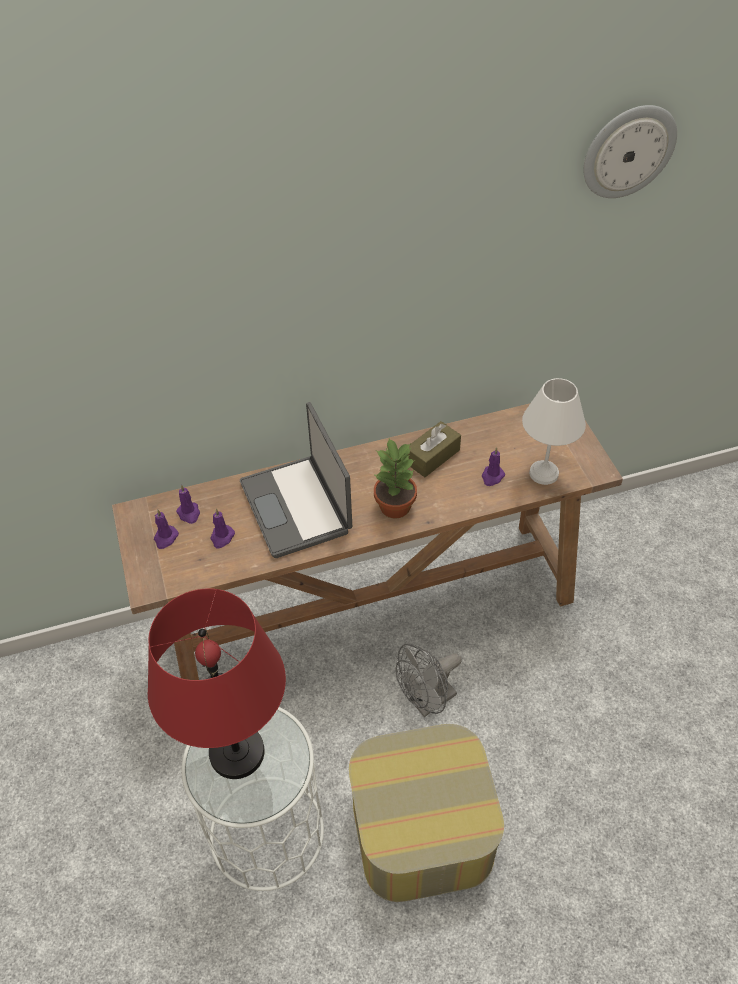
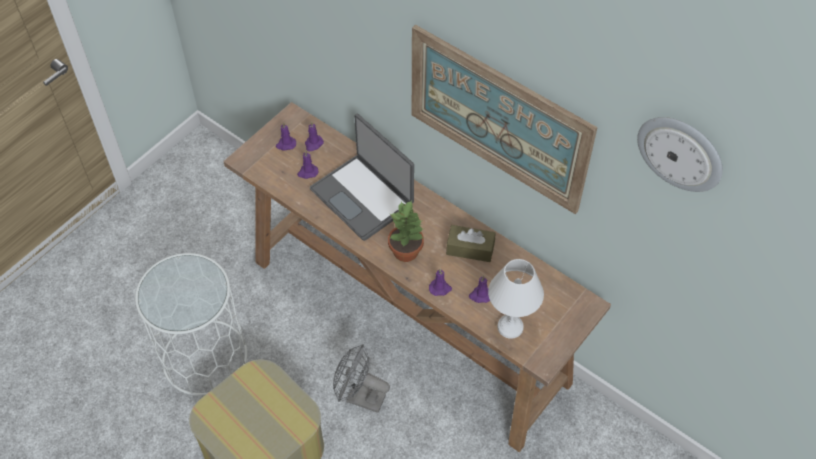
camera: 55 degrees right, 5 degrees up
(237, 753) = (183, 283): red table lamp -> none
(297, 506) = (363, 197): laptop -> laptop turned 75 degrees counterclockwise
(409, 287) = (498, 119): none -> picture
(461, 502) = (440, 288): none -> purple candle

